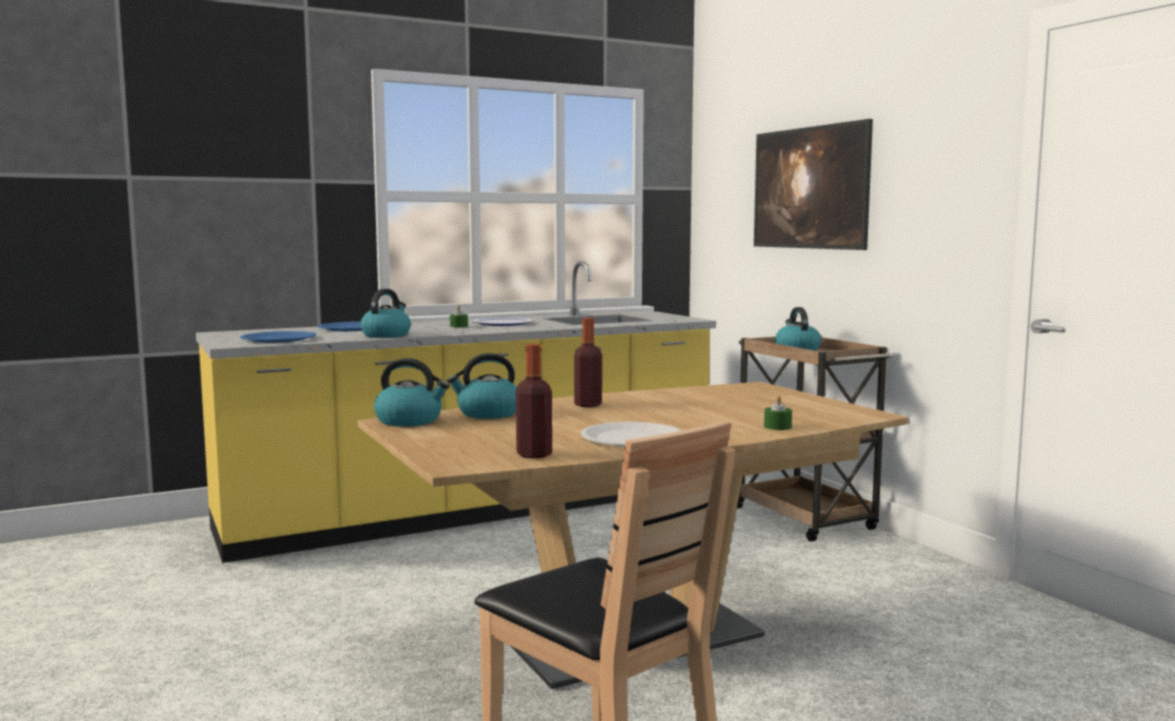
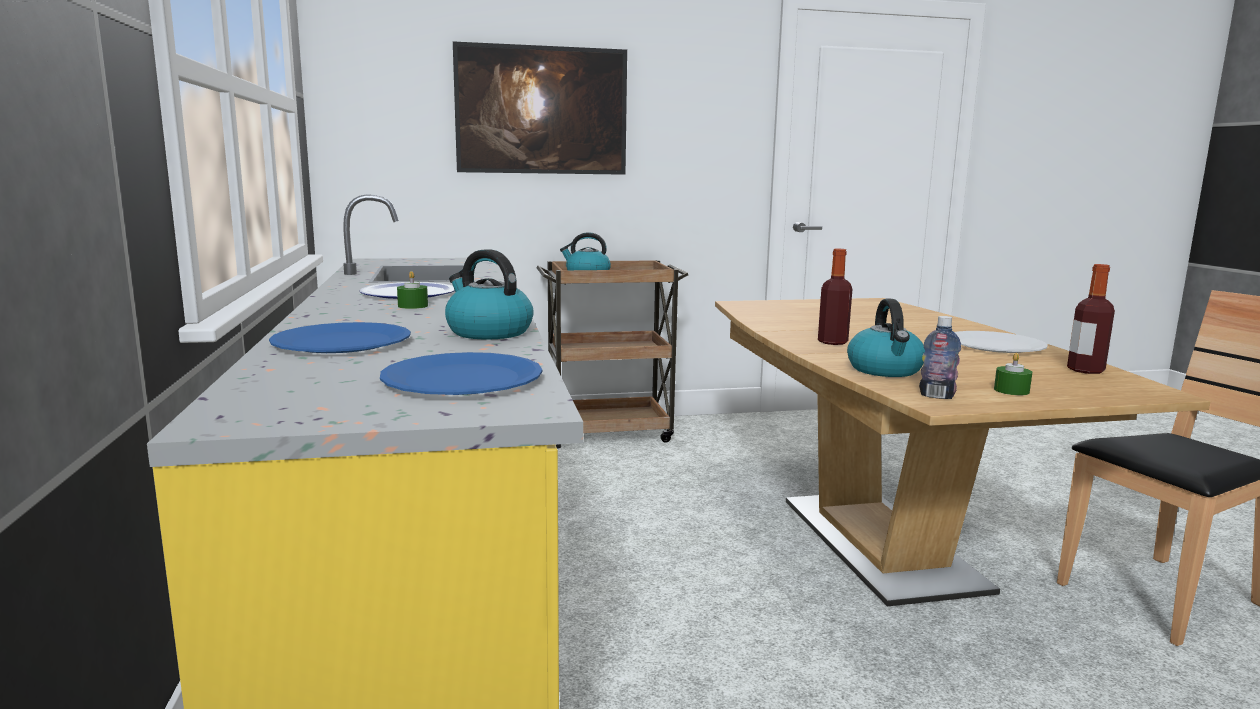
camera: 75 degrees left, 5 degrees up
(410, 421) = (936, 396): kettle -> bottle
(777, 427) = (931, 317): green candle -> green candle (1011, 390)

